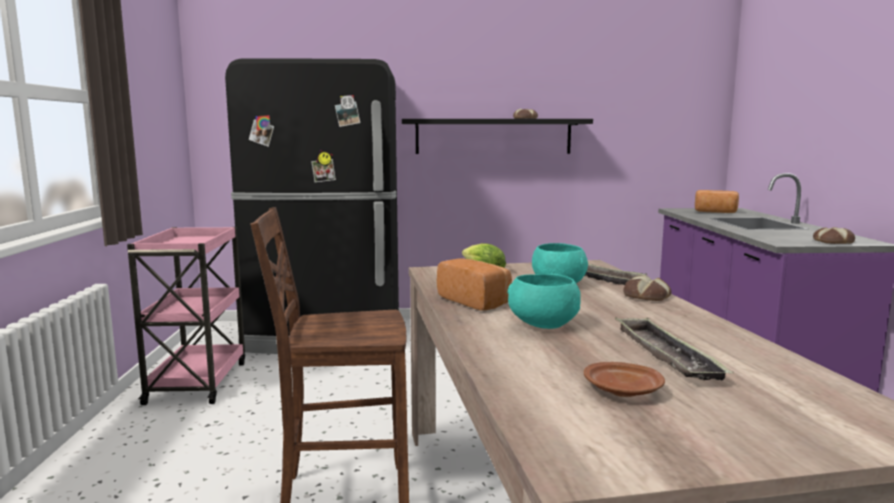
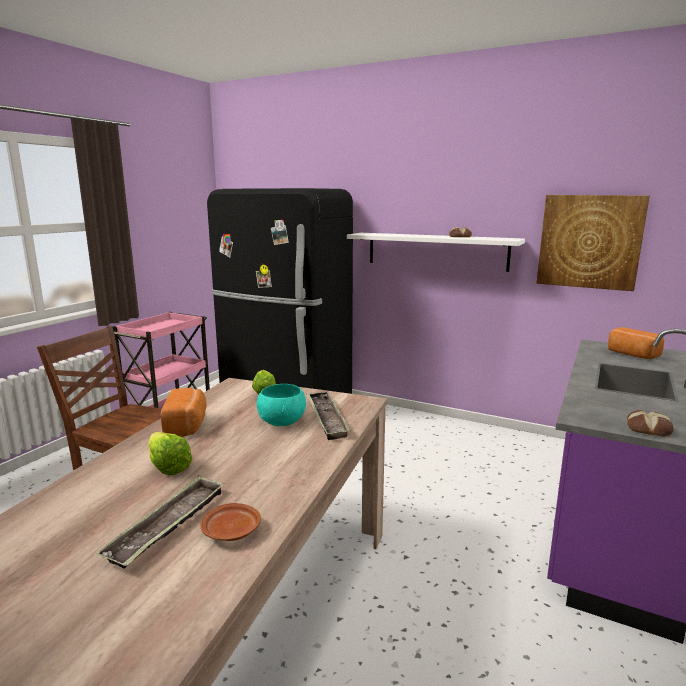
camera: 30 degrees right, 5 degrees up
(493, 136) = (436, 251): black shelf -> white shelf
(542, 326) = (167, 465): turquoise bowl -> lettuce
(624, 391) = (61, 549): brown plate -> brown plate (231, 531)
(641, 120) = (589, 241): none -> picture
(645, 296) = (314, 454): bread -> none

